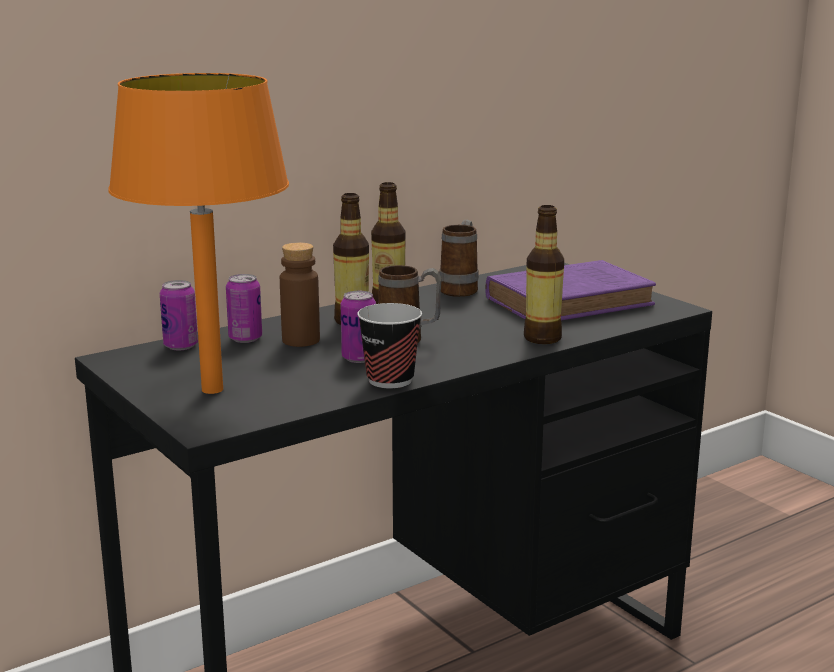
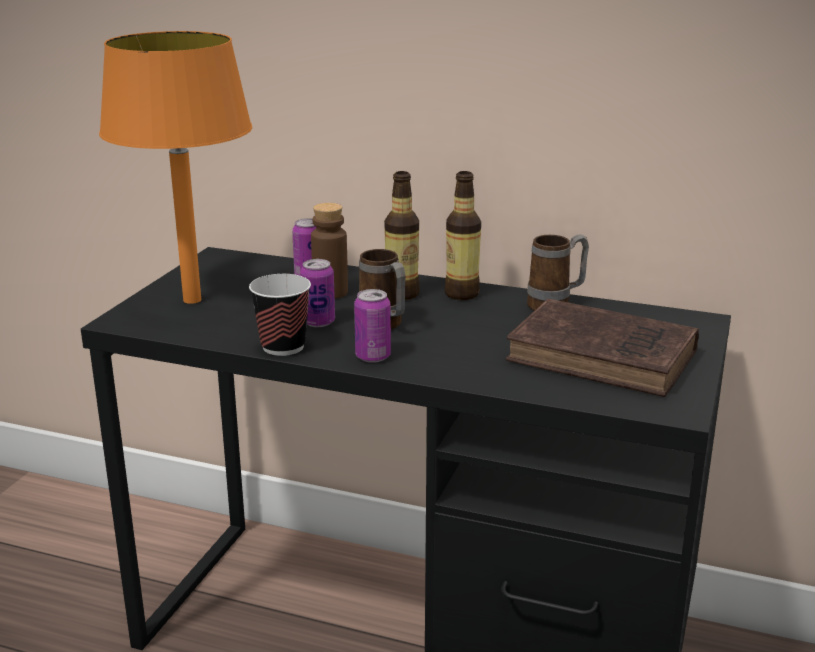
camera: 55 degrees right, 5 degrees up
(181, 346) = (266, 264): can -> can (373, 356)
(542, 338) = (473, 373): bottle -> none
(573, 301) = (607, 357): purple book -> brown book

